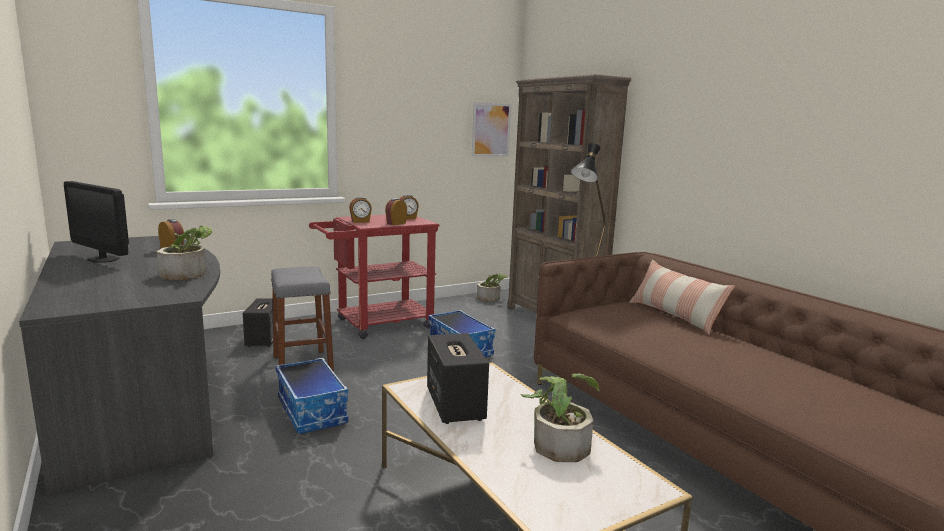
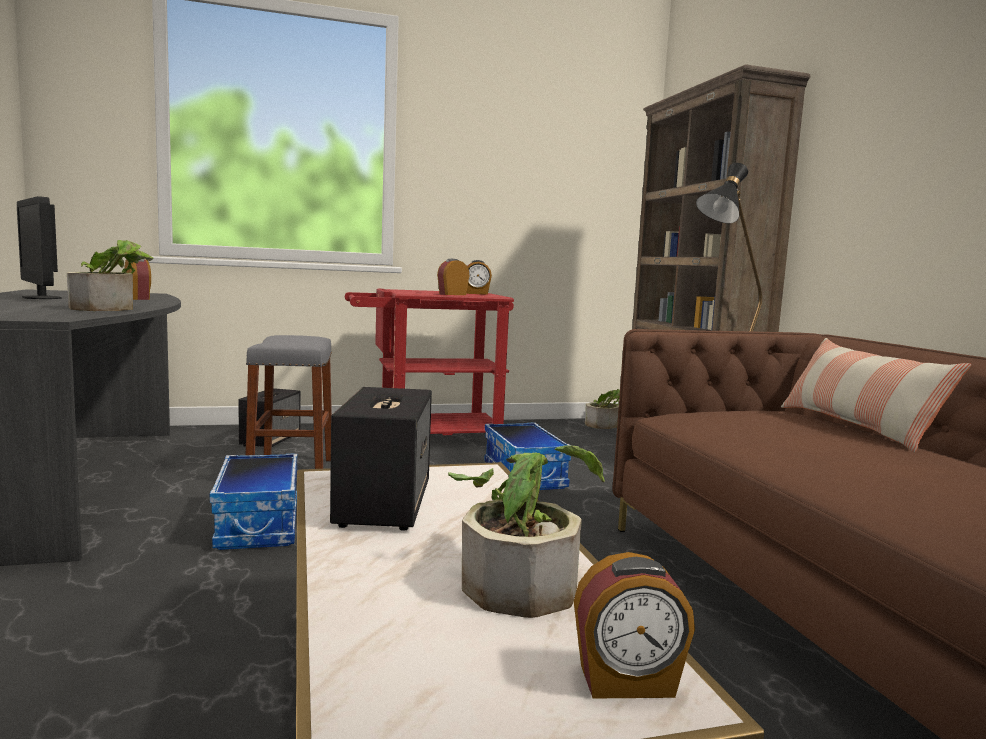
camera: 15 degrees right, 5 degrees down
(360, 222) = (407, 291): alarm clock -> alarm clock (627, 682)
(491, 130) = (615, 189): picture -> none

